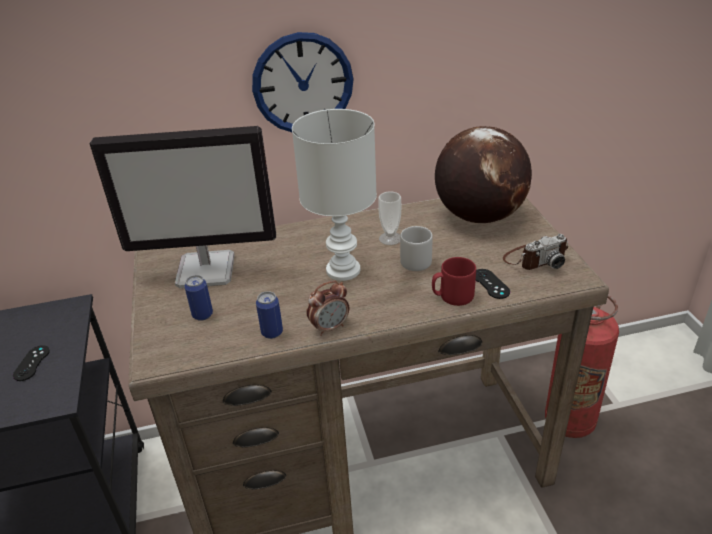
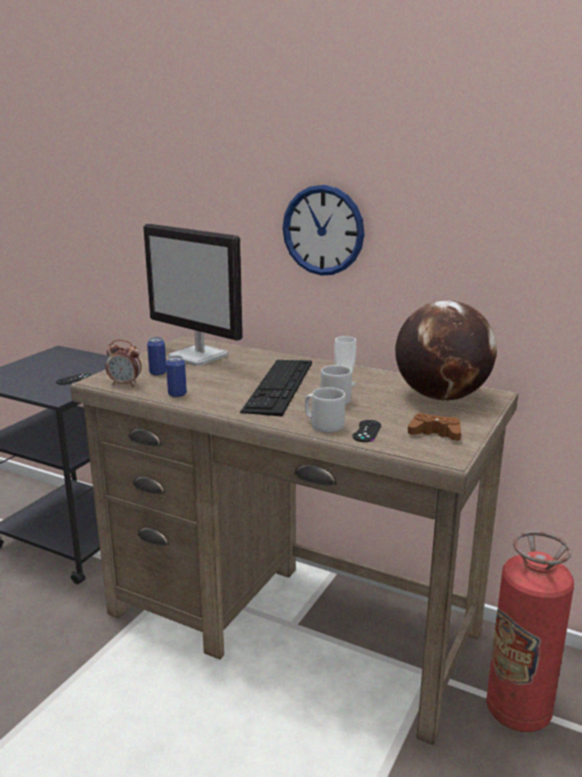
camera: 40 degrees right, 15 degrees down
(330, 327) = (213, 406): alarm clock -> alarm clock (125, 384)
(343, 269) = (279, 386): white table lamp -> keyboard
(452, 296) = (323, 425): red mug -> grey mug
(535, 259) = (435, 434): camera -> brown game controller

